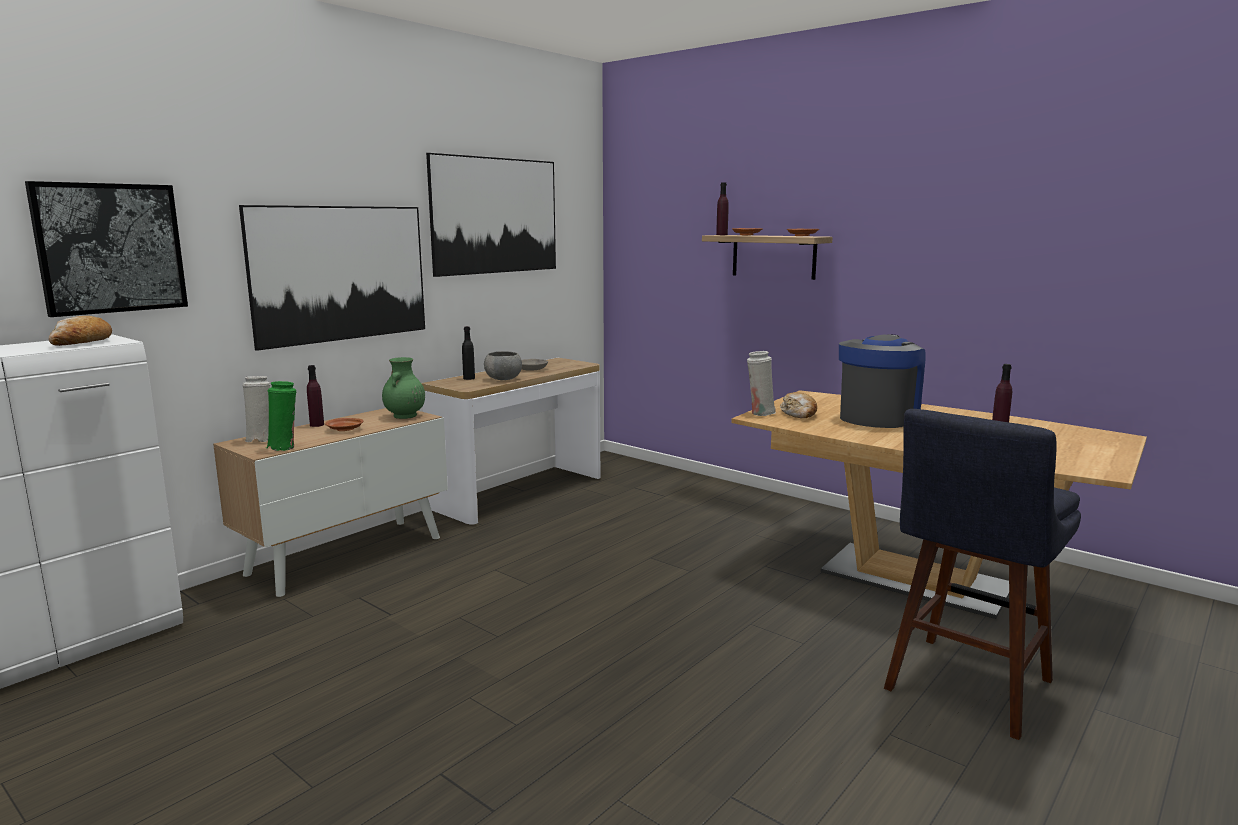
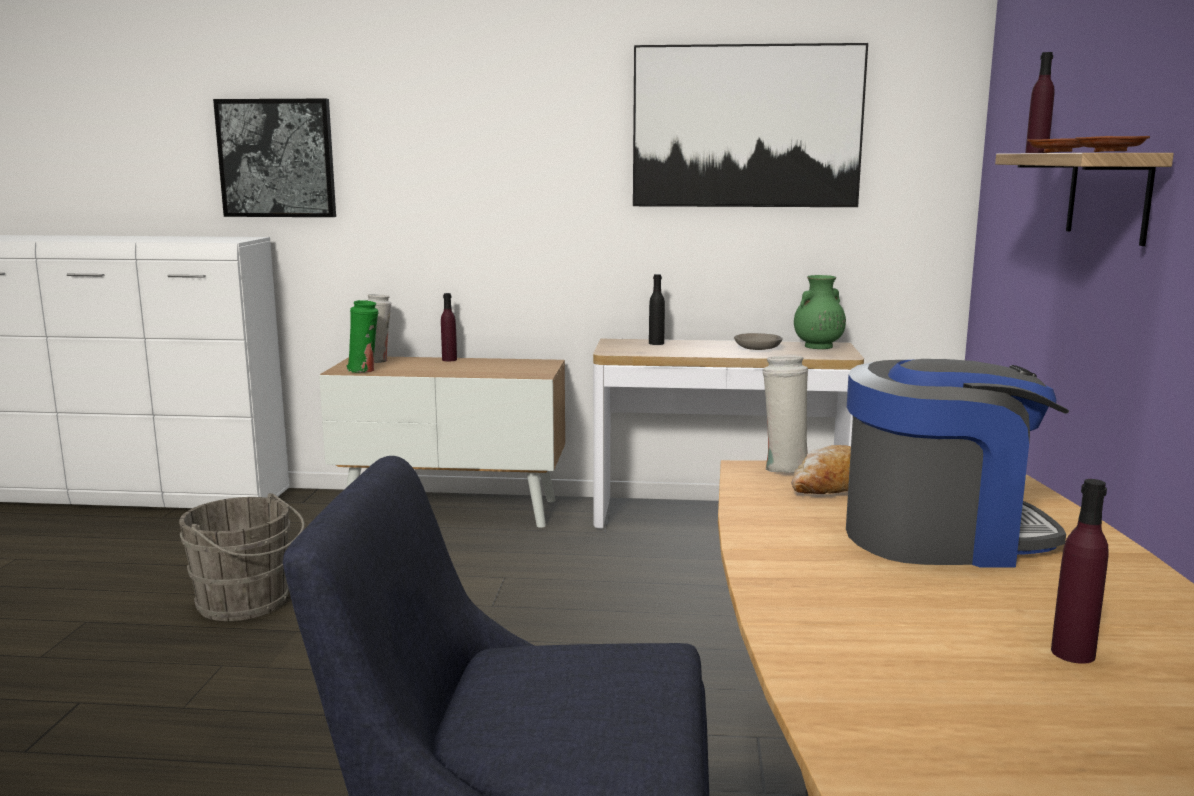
camera: 55 degrees right, 0 degrees up
(82, 343) = (215, 239): bread -> none
(341, 273) = (504, 194): picture -> none
(345, 429) = (448, 368): brown plate -> none
(373, 667) = (247, 603): none -> grey bucket
(405, 416) = (528, 370): green vase -> green vase (817, 346)
(503, 379) = (682, 351): grey bowl -> none

